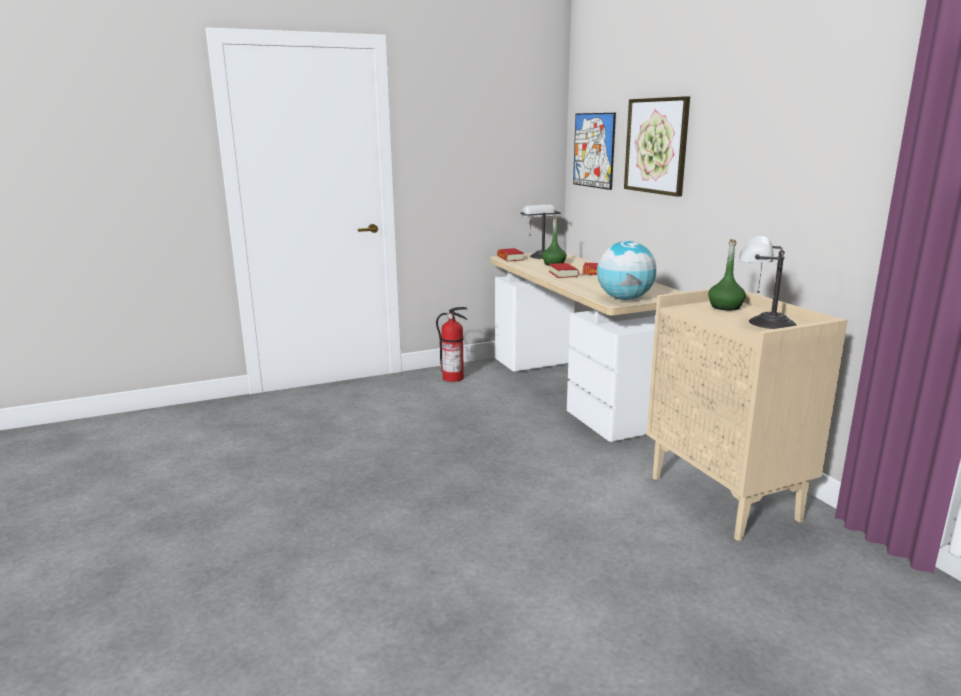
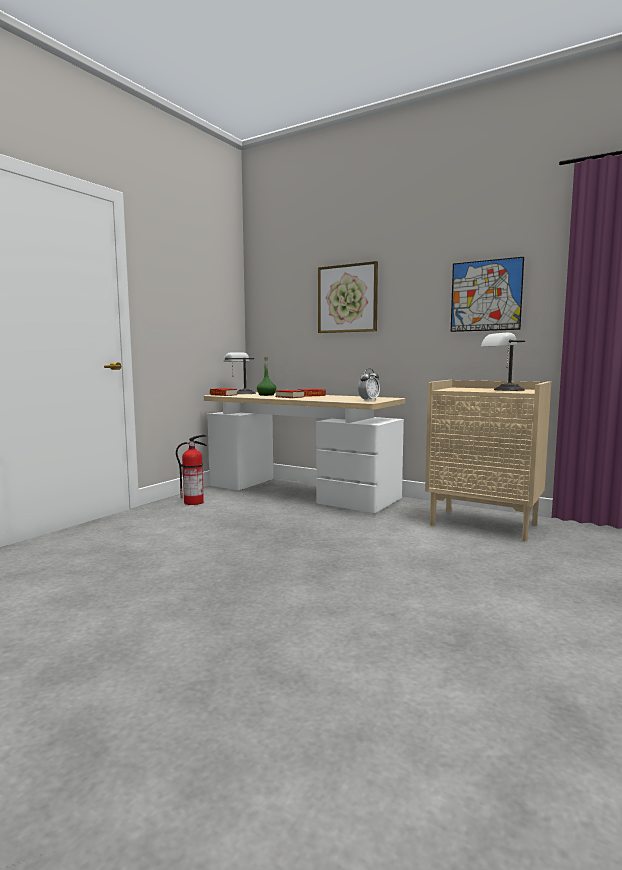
camera: 35 degrees left, 10 degrees down
(594, 150) = (278, 309): picture -> picture (486, 295)
(624, 299) = (368, 400): globe -> alarm clock
(725, 307) = (464, 388): green bottle -> none

